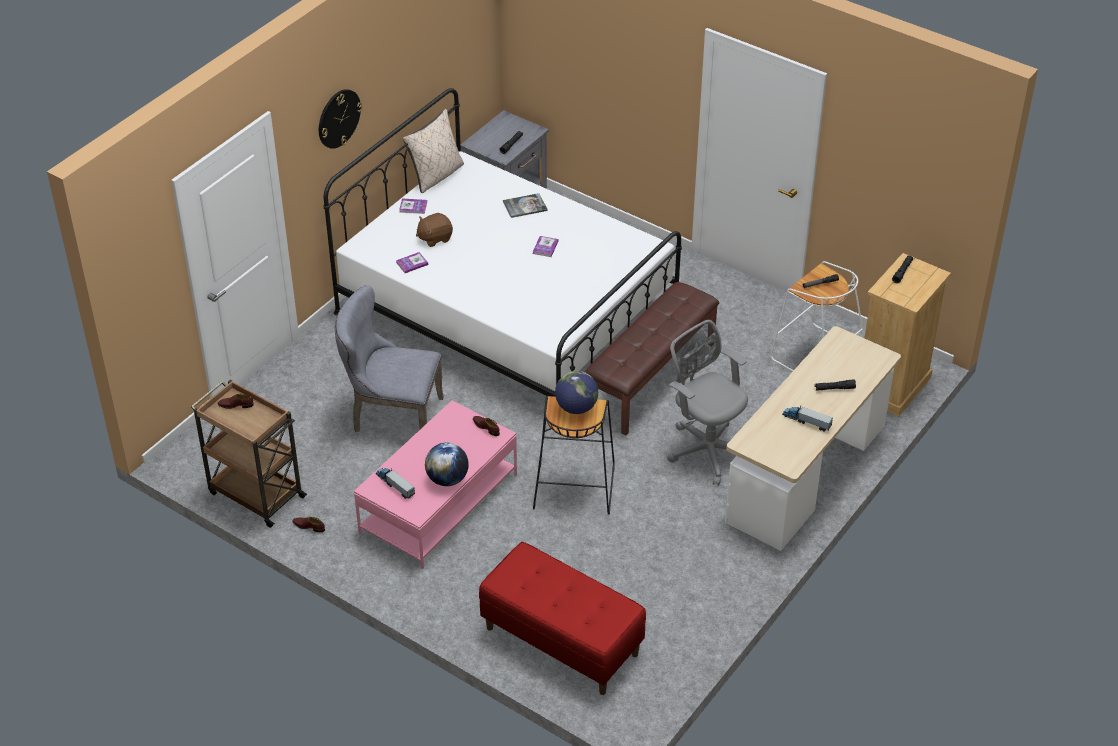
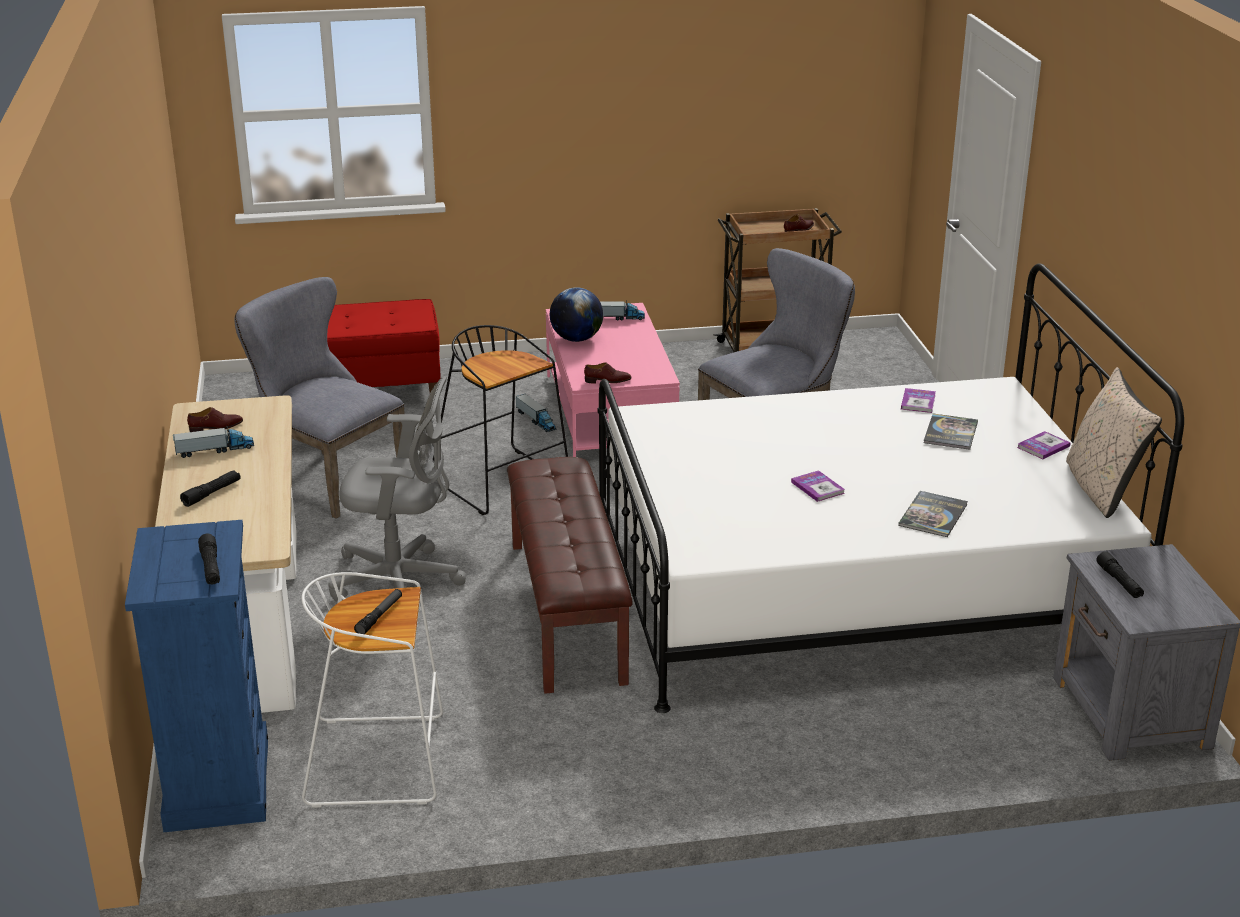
camera: 135 degrees right, 15 degrees down
(309, 526) = (690, 355): brown shoe -> brown shoe (216, 428)
(338, 118) = (1082, 199): wall clock -> none
(434, 238) = (950, 433): brown plush toy -> book
(487, 528) = (536, 420): none -> toy truck
(576, 408) = (507, 367): globe -> none
(664, 558) = (327, 479): none -> grey chair
(892, 387) = (217, 783): beige dresser -> blue dresser

